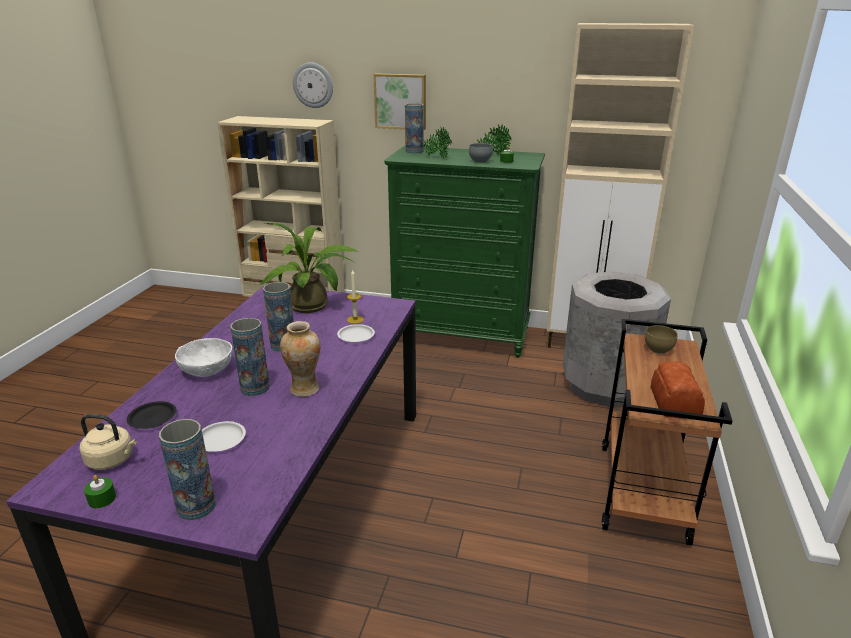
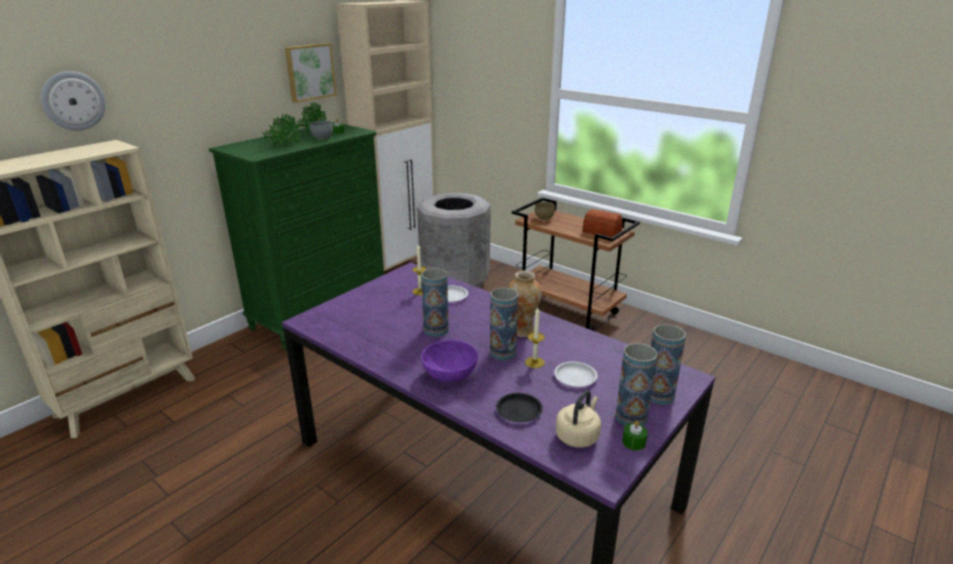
camera: 65 degrees left, 0 degrees up
(207, 370) = (449, 374): white bowl -> purple bowl
(242, 409) = (534, 362): none -> candle
(313, 306) = (371, 305): potted plant -> none
(400, 101) = (192, 100): picture -> picture (309, 72)
(414, 151) = (242, 148): vase -> vase (631, 417)

